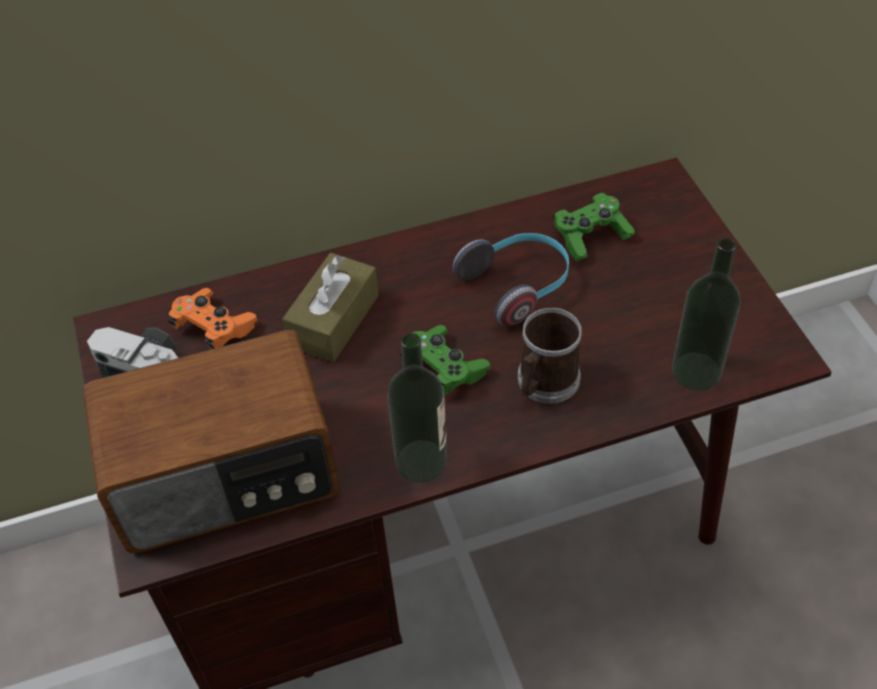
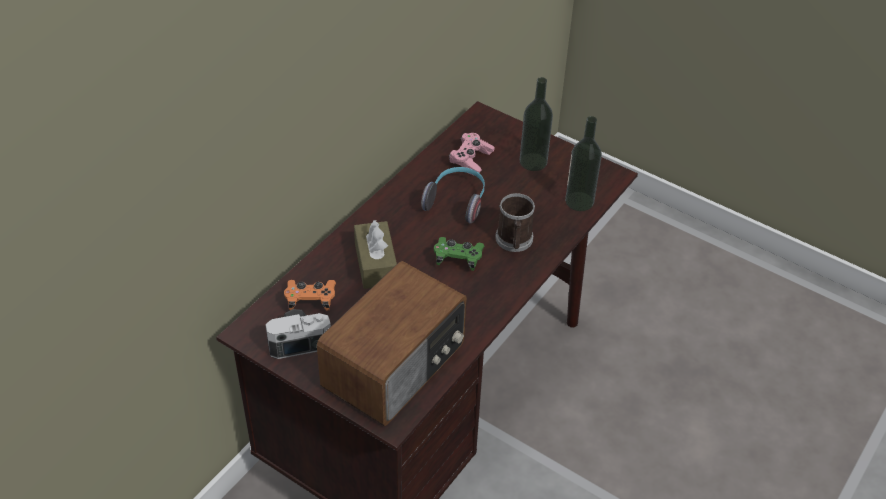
camera: 40 degrees left, 5 degrees down
(421, 461) = (489, 306): bottle -> bottle (533, 162)
(590, 236) = (471, 160): green game controller -> pink game controller

